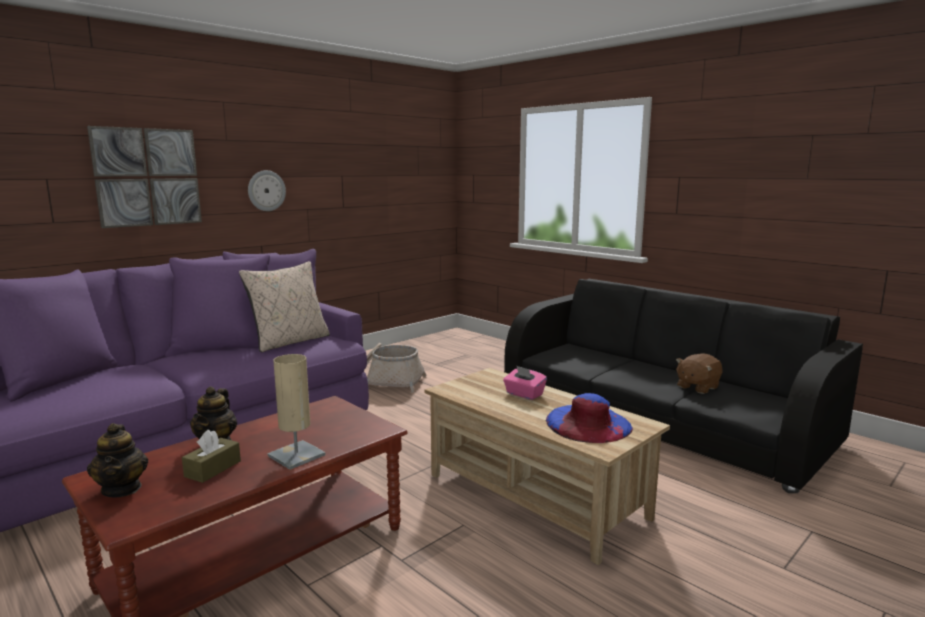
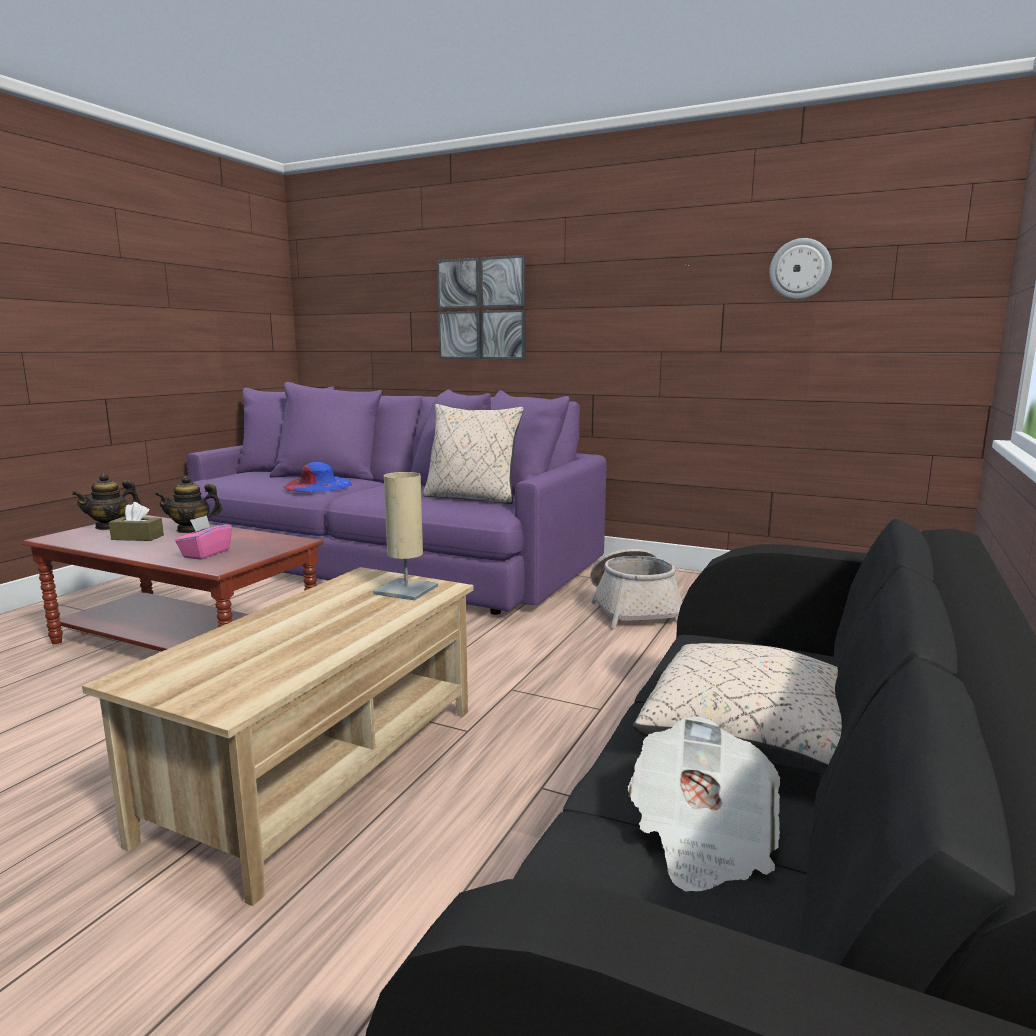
camera: 70 degrees right, 0 degrees up
(266, 190) = (604, 325): wall clock -> wall clock (800, 269)
(296, 455) = (157, 552): beige table lamp -> beige table lamp (406, 590)
(524, 394) = (357, 614): pink tissue box -> pink tissue box (205, 554)
(588, 423) = (234, 662): blue hat -> blue hat (318, 485)
(632, 368) = (754, 738): none -> beige pillow
(697, 387) = (701, 838): brown plush toy -> newspaper

